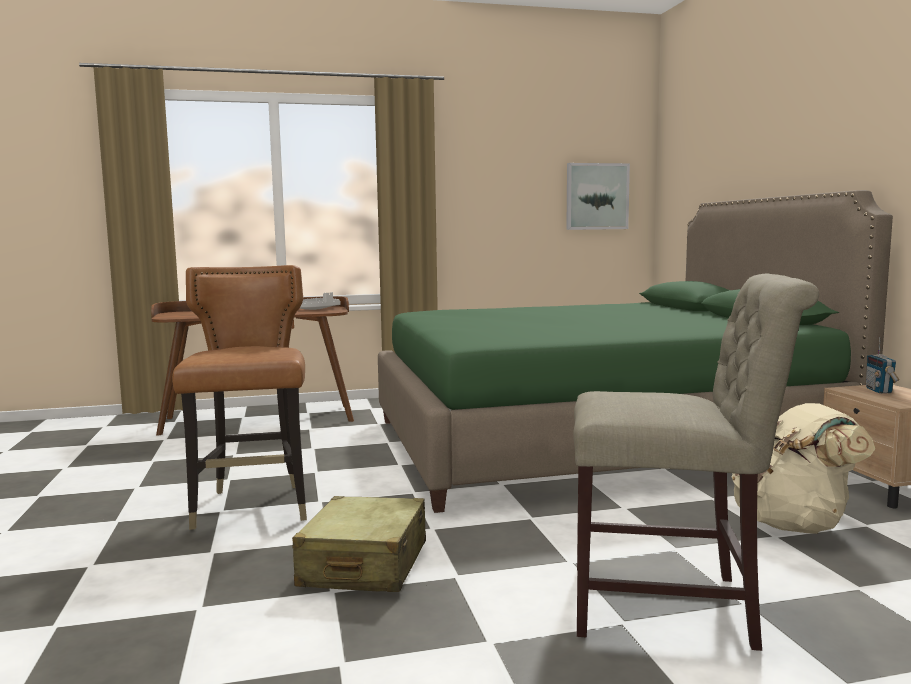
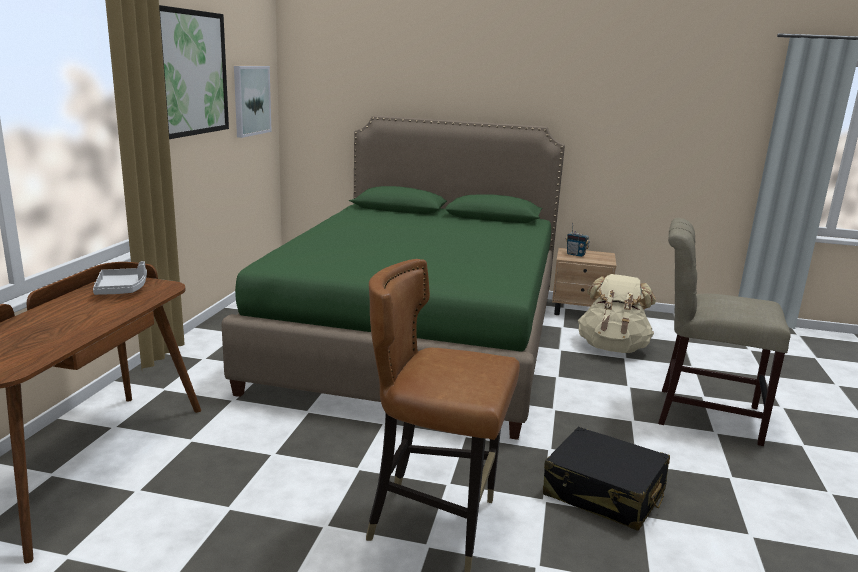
camera: 65 degrees left, 10 degrees up
(364, 565) = (604, 493): beige suitcase -> black suitcase
(496, 168) = (191, 73): none -> picture
(673, 606) = (701, 413): beige chair -> beige chair turned 105 degrees counterclockwise

